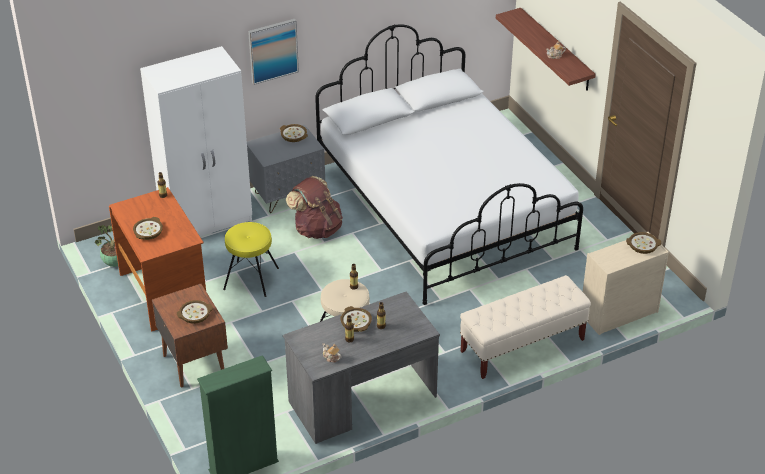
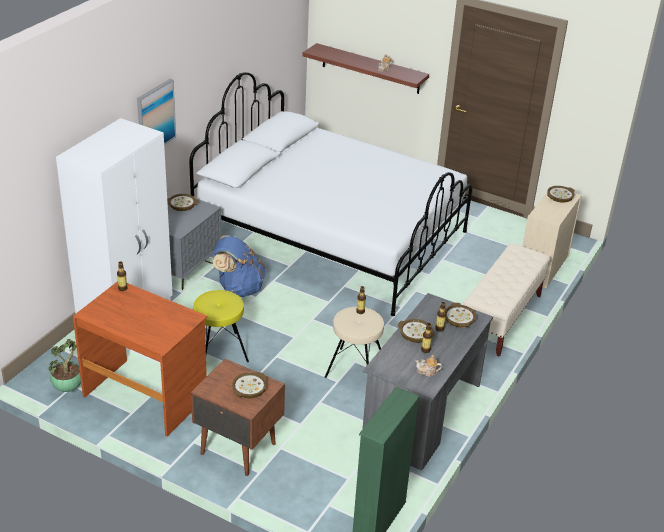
camera: 35 degrees left, 5 degrees down
(148, 232) = (141, 326): bowl -> bowl (459, 319)
(317, 229) = (238, 288): brown backpack -> blue backpack

